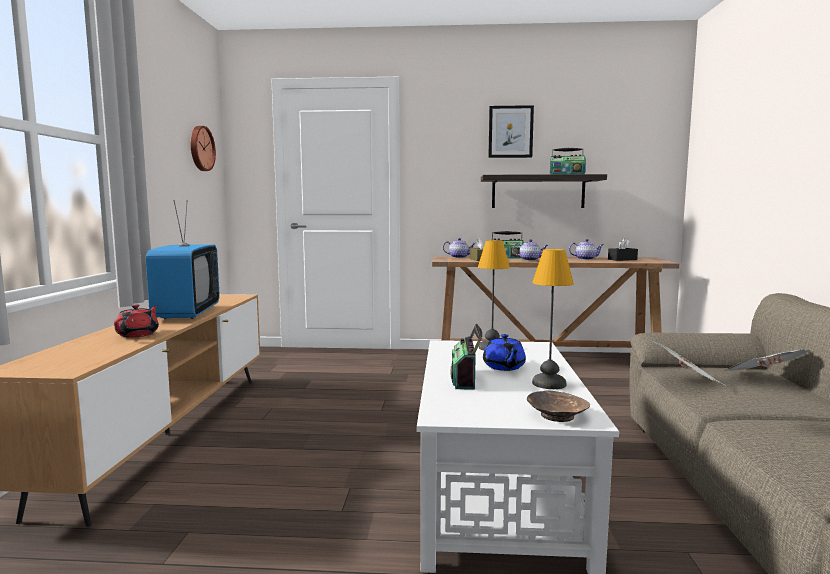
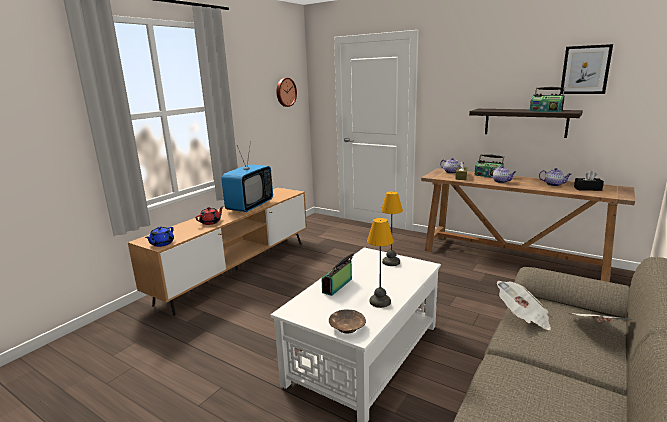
camera: 30 degrees right, 10 degrees up
(504, 367) = (373, 281): blue teapot -> blue teapot (161, 244)
(510, 132) = (504, 71): picture -> picture (585, 70)

